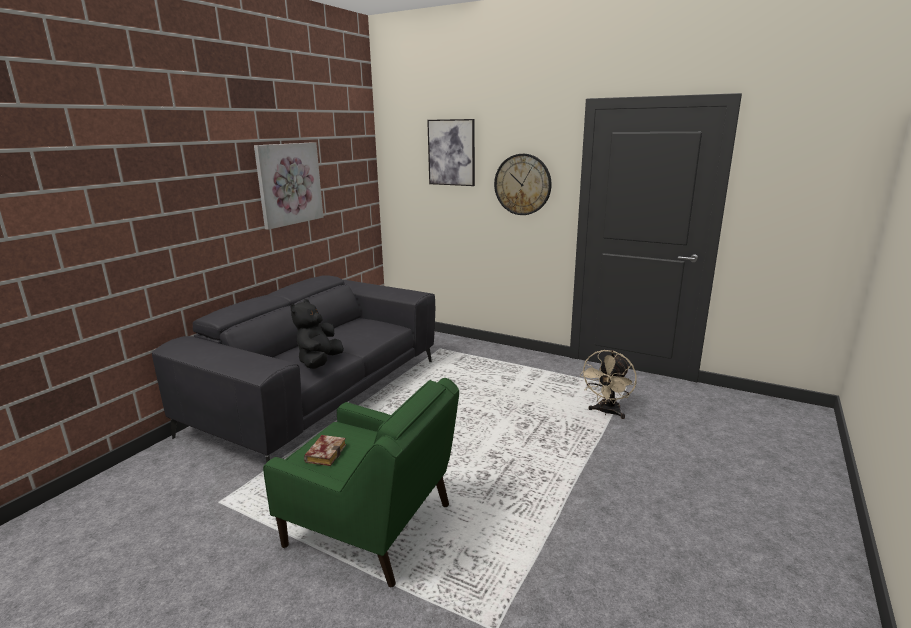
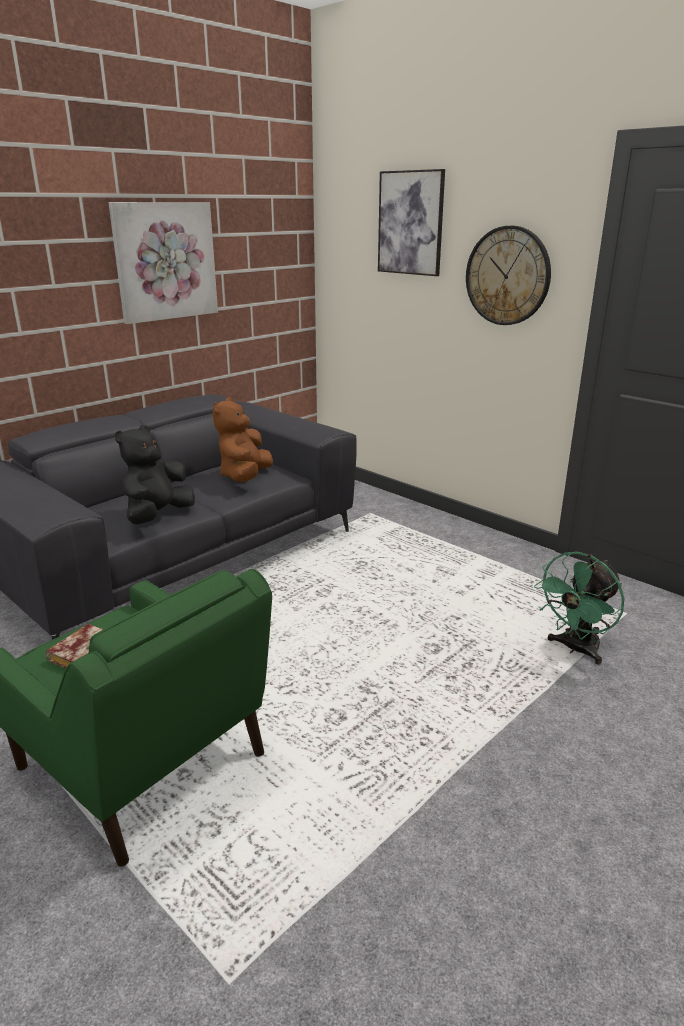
camera: 15 degrees right, 5 degrees up
(364, 330) = (245, 477): none -> brown plush toy
(607, 412) = (575, 649): beige fan -> green fan

